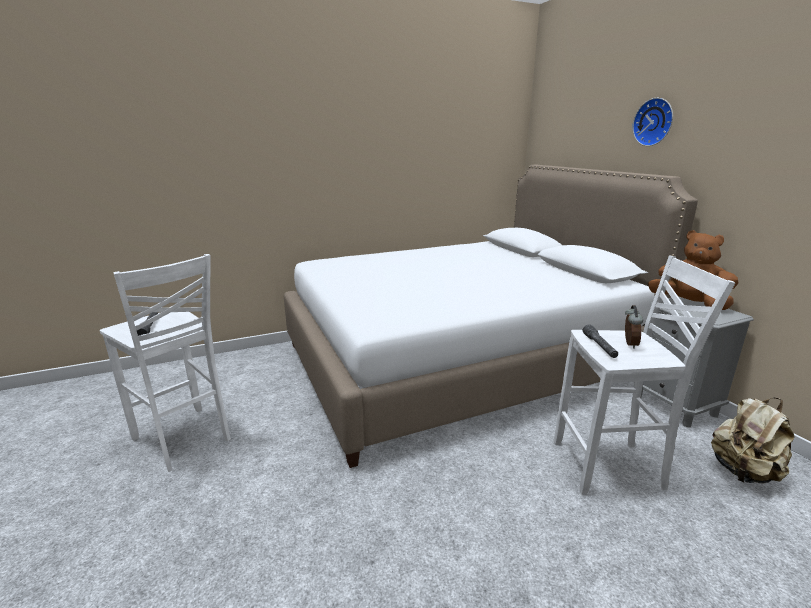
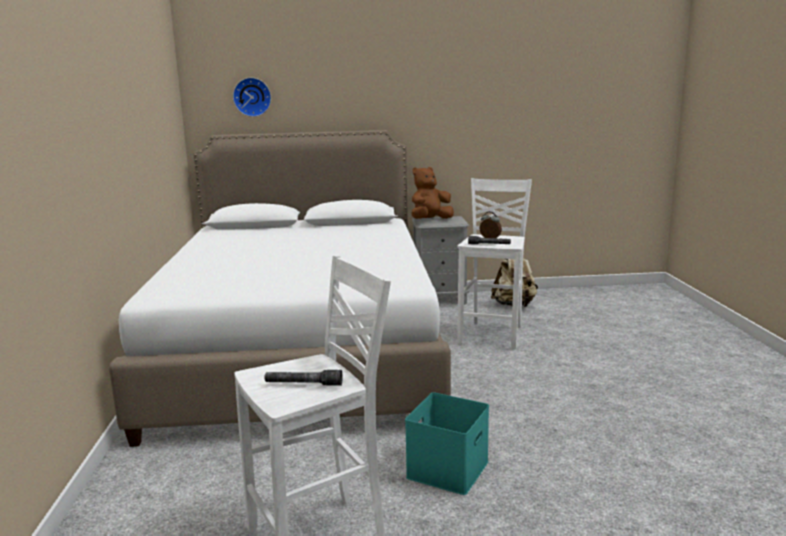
camera: 70 degrees left, 5 degrees down
(277, 484) = (447, 468): none -> turquoise storage box
(654, 122) = (350, 89): wall clock -> wall clock (252, 97)

